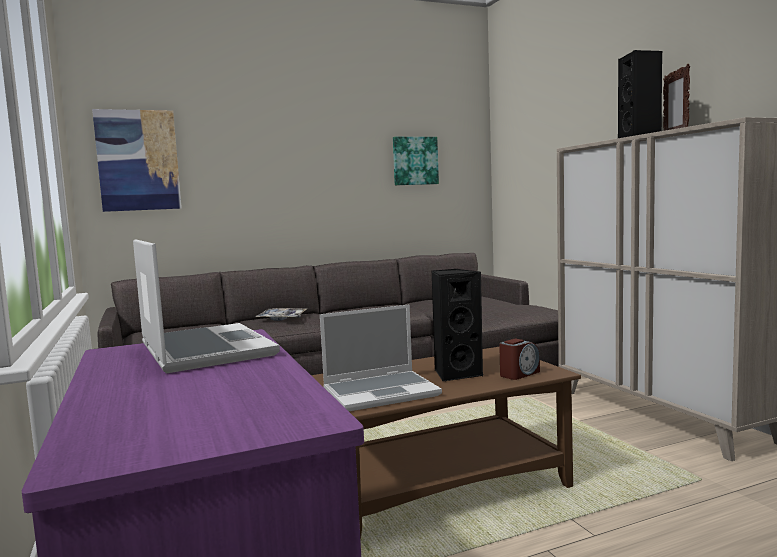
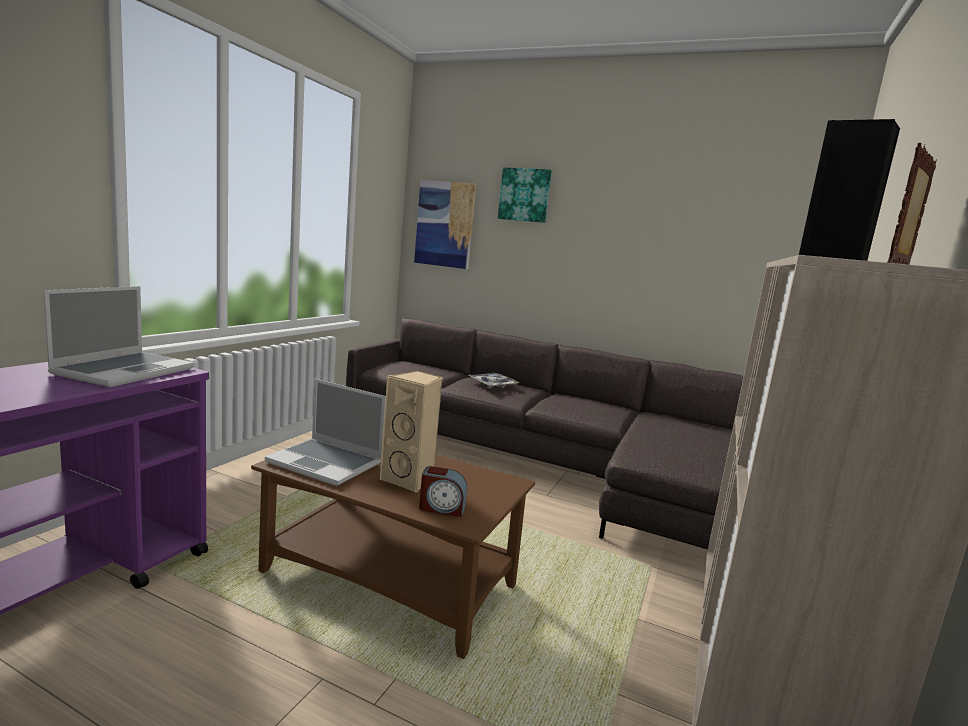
camera: 45 degrees right, 5 degrees up
(414, 161) = (714, 253): picture -> picture (525, 195)
(456, 374) = (410, 480): black speaker -> beige speaker

